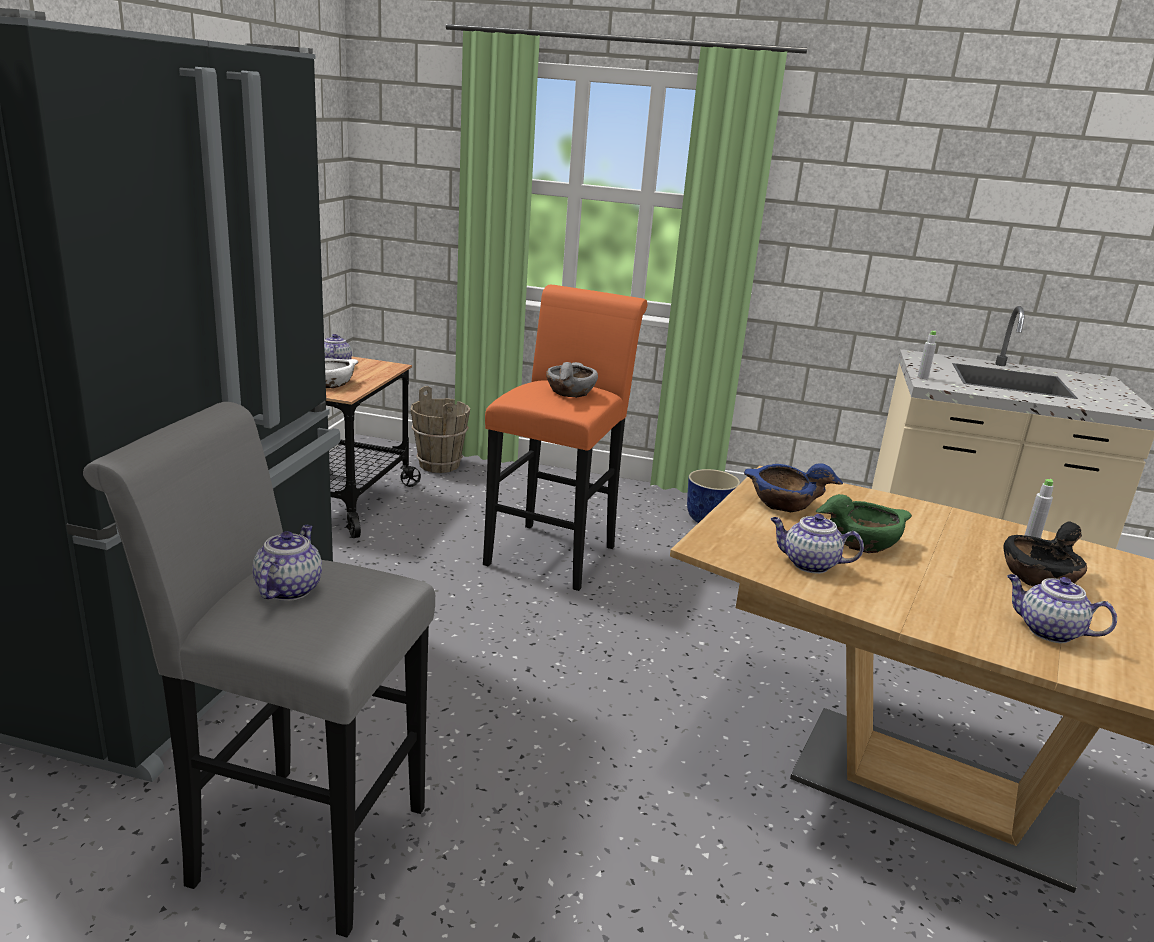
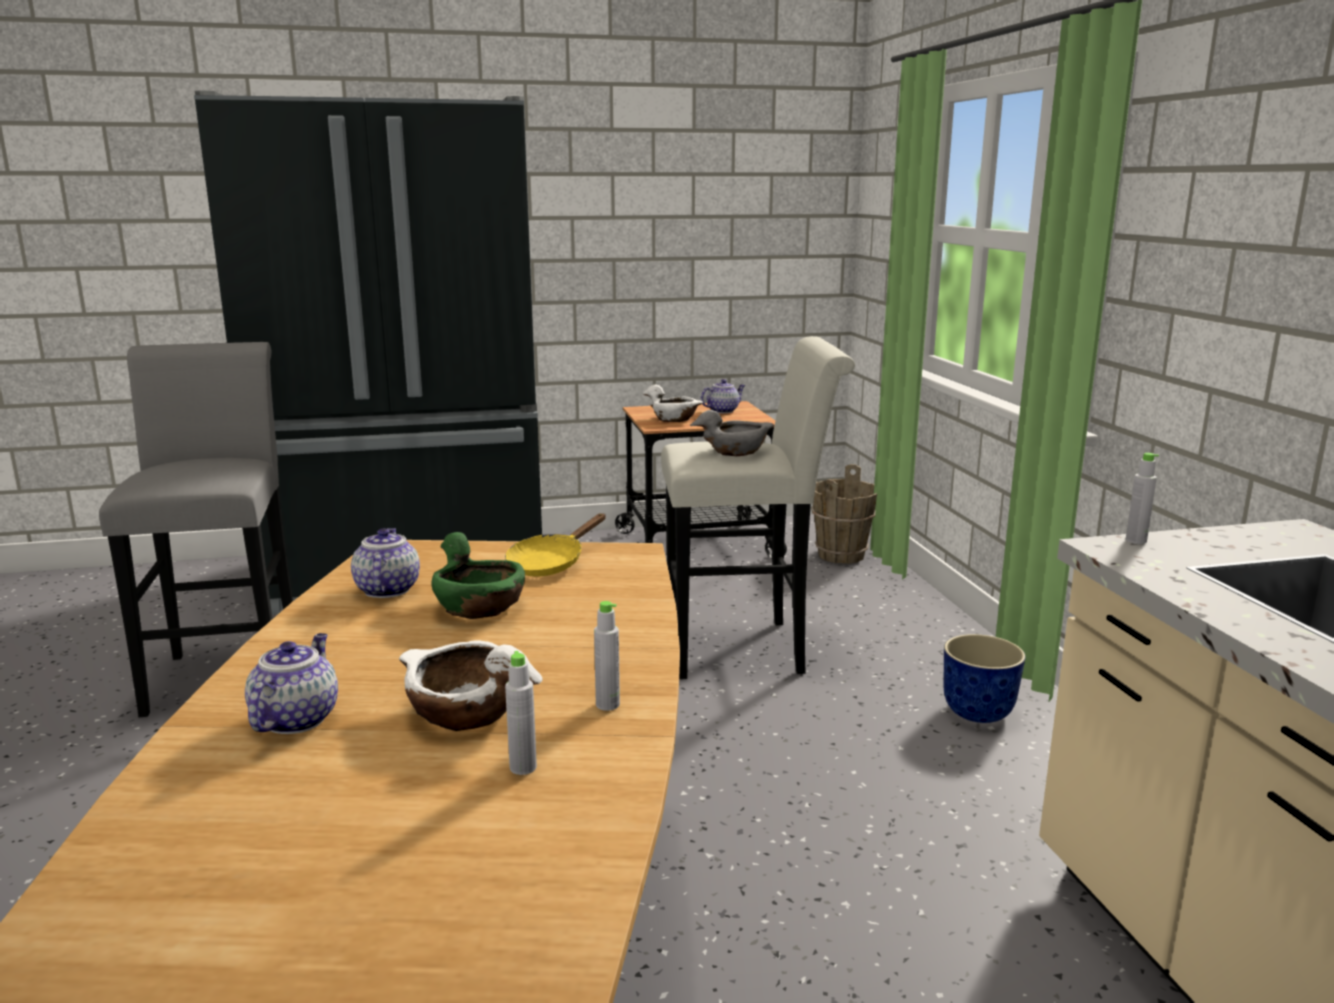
camera: 65 degrees right, 5 degrees down
(288, 589) = (199, 464): teapot -> none
(555, 551) = (746, 649): orange stool -> white stool
(782, 503) = (550, 563): blue bowl -> yellow frying pan
(1039, 578) = (466, 712): black bowl -> white bowl
(1110, 578) = (523, 767): none -> grey bottle

